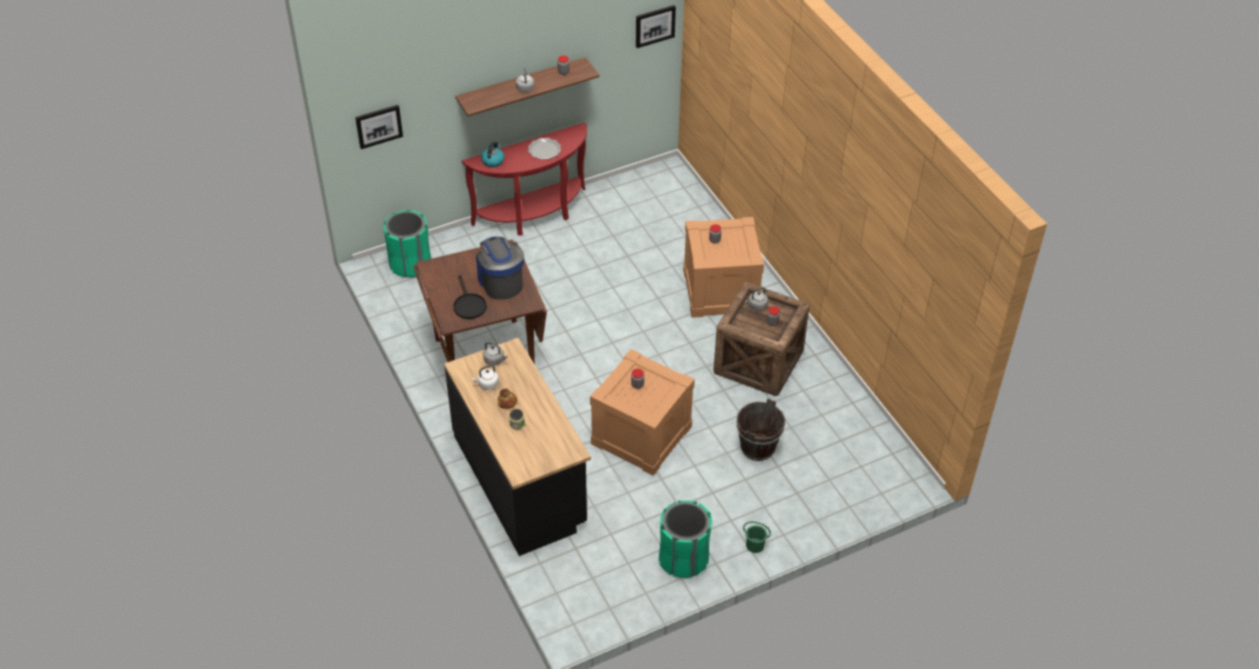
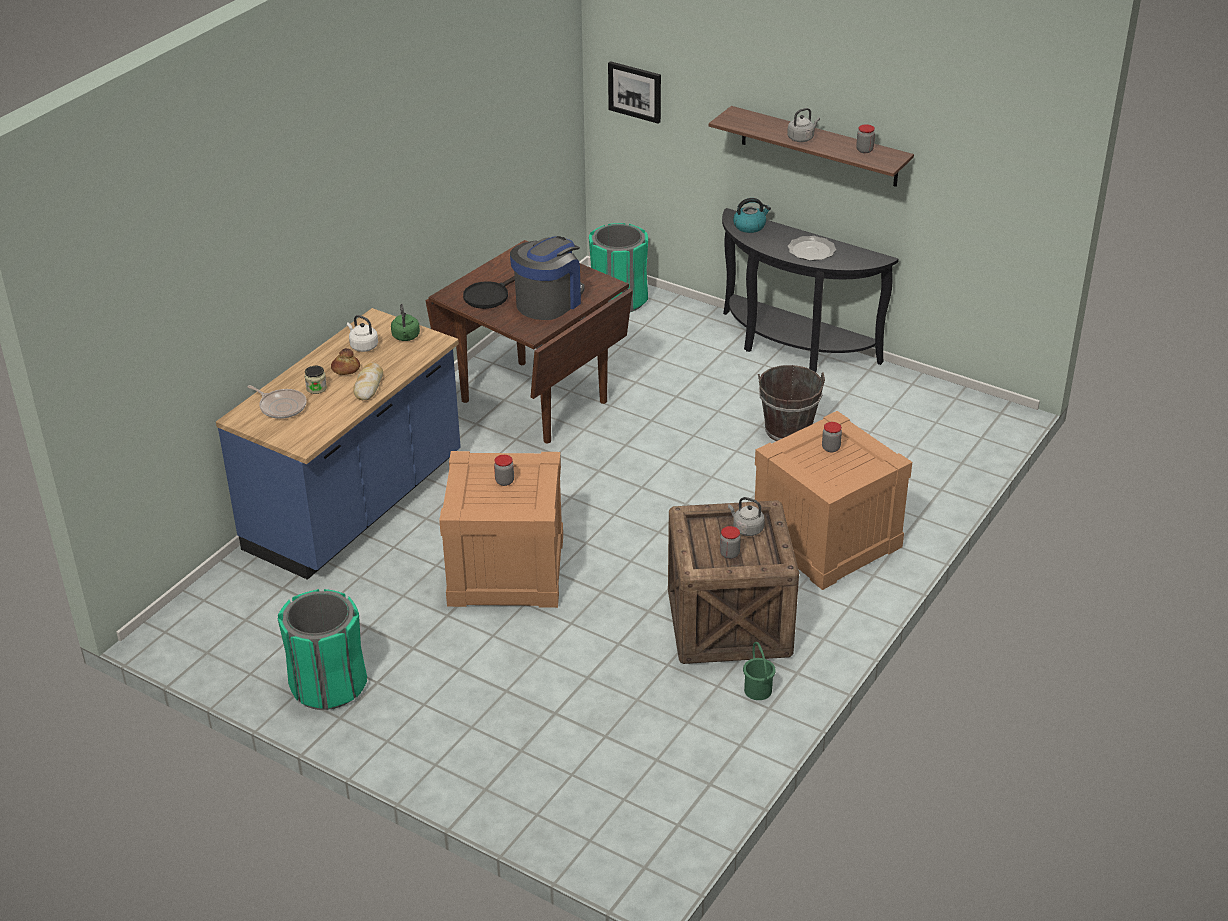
camera: 60 degrees right, 10 degrees down
(495, 360) = (406, 337): grey kettle -> green kettle
(520, 480) = (356, 505): black counter -> blue counter
(523, 448) = (281, 406): none -> frying pan
(534, 215) = (791, 348): red console table -> black console table
(535, 398) = (369, 386): none -> bread
(654, 25) = (1026, 164): picture -> none
(755, 545) = (397, 743): green bucket -> green bucket (758, 690)
(758, 448) = (571, 682): brown bucket -> brown bucket (787, 431)

